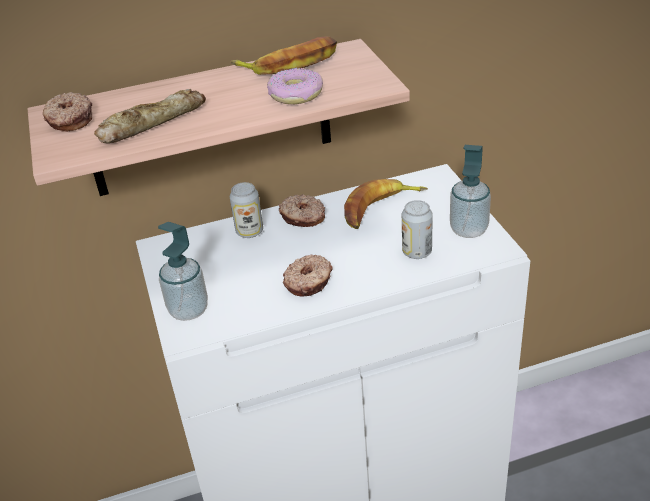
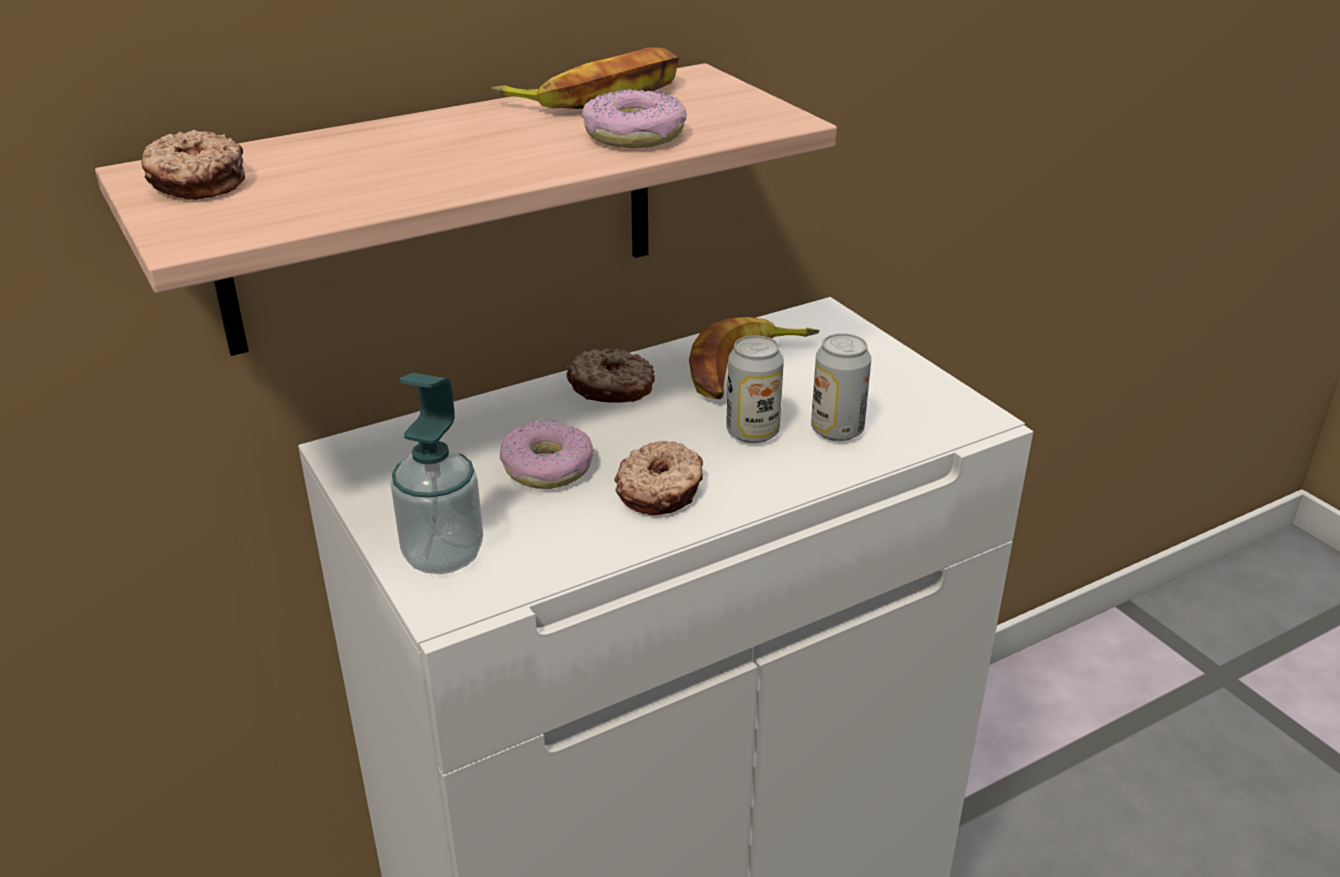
camera: 15 degrees left, 5 degrees down
(151, 123) = (372, 182): bread -> none
(249, 231) = (519, 416): can -> can (752, 432)
(255, 263) = (548, 467): none -> donut
(468, 230) = (911, 391): soap dispenser -> none

